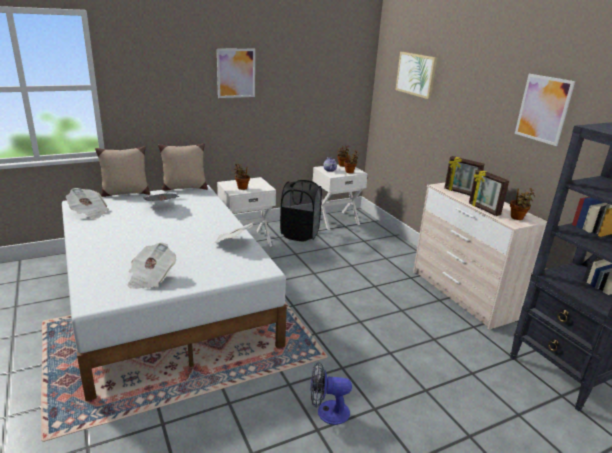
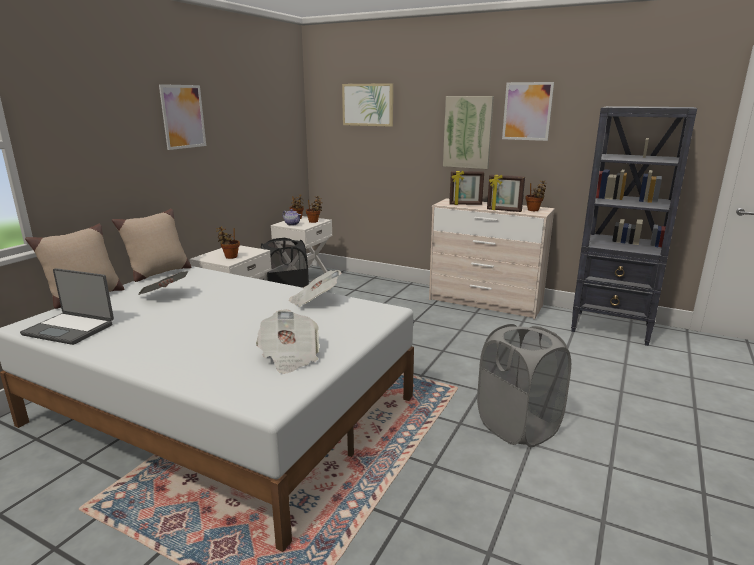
camera: 35 degrees left, 5 degrees down
(89, 213) = (70, 329): newspaper -> laptop
(327, 412) = (518, 427): fan -> grey laundry basket
(487, 119) = (468, 132): none -> picture

